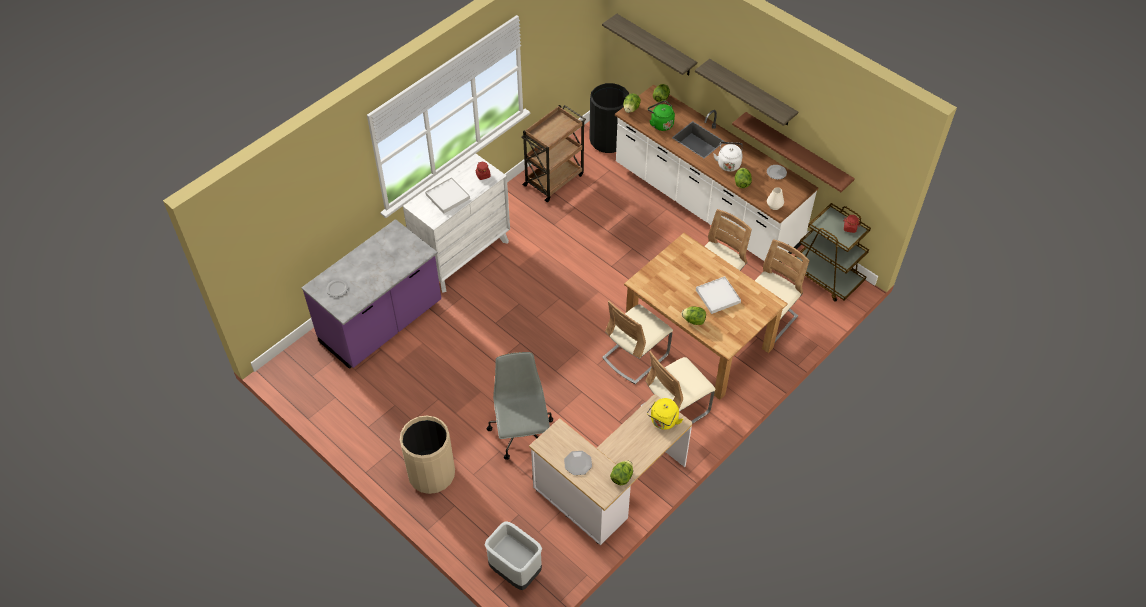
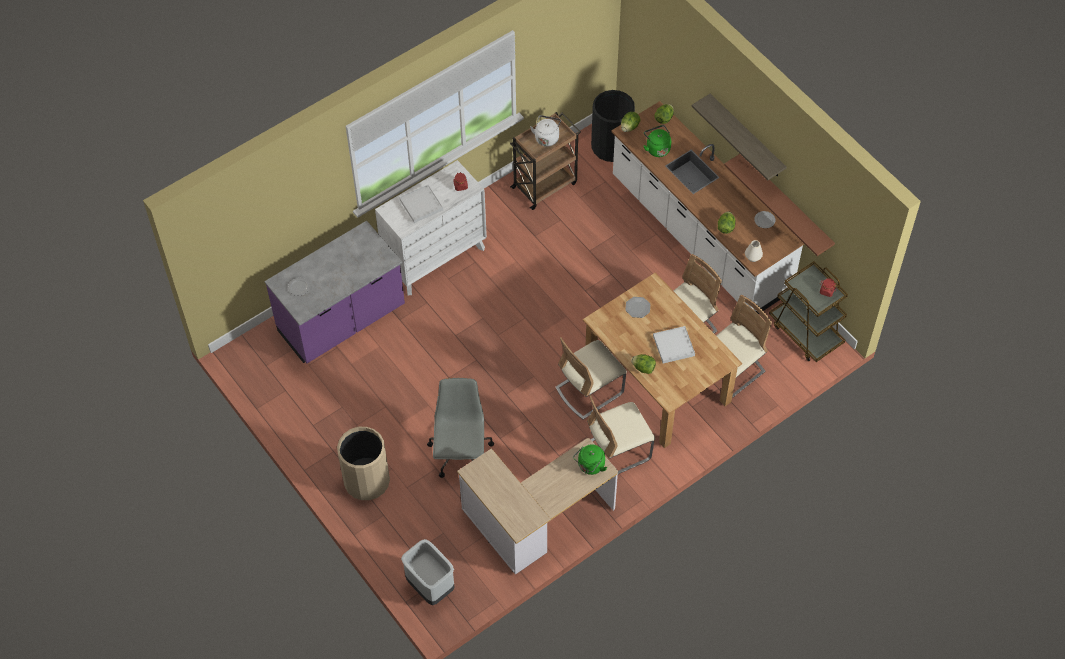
camera: 10 degrees right, 5 degrees up
(578, 463) = (500, 495): plate -> plate (637, 307)
(622, 477) = (538, 514): lettuce -> none
(655, 45) = (662, 65): shelf -> none
(663, 421) = (590, 466): yellow kettle -> green kettle
(728, 163) = (717, 203): white kettle -> white kettle (547, 137)

